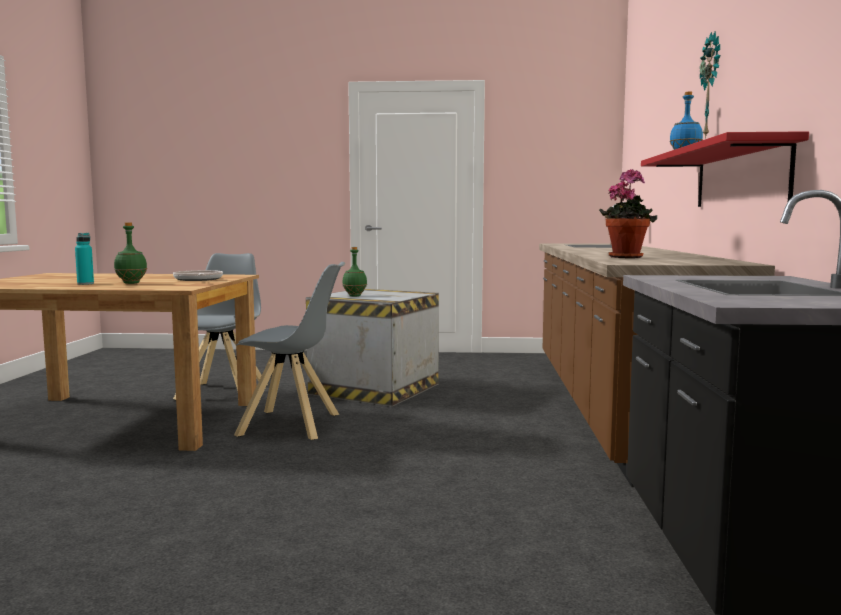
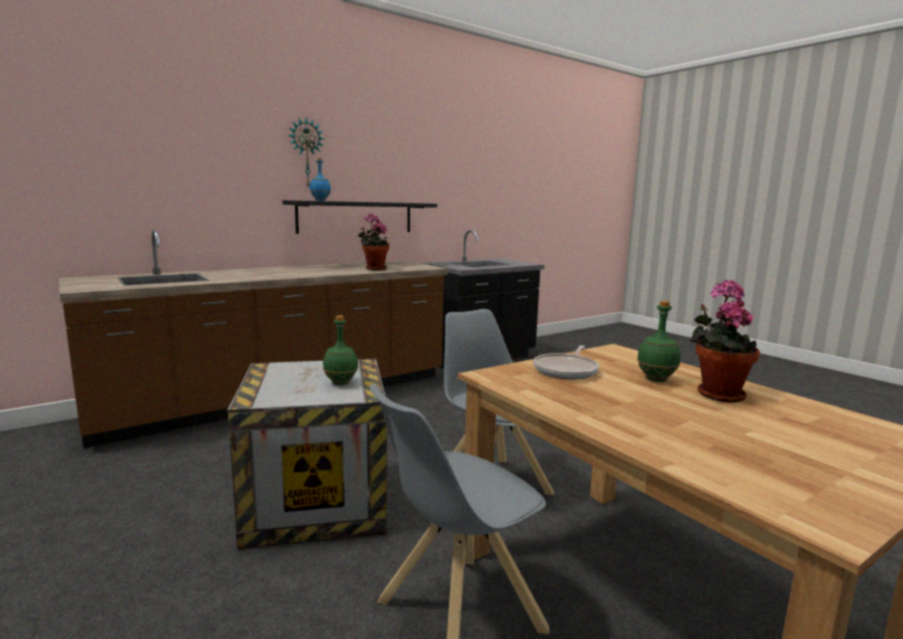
camera: 130 degrees left, 5 degrees up
(85, 283) = (717, 394): turquoise bottle -> potted plant
(740, 176) = (356, 217): red shelf -> black shelf

